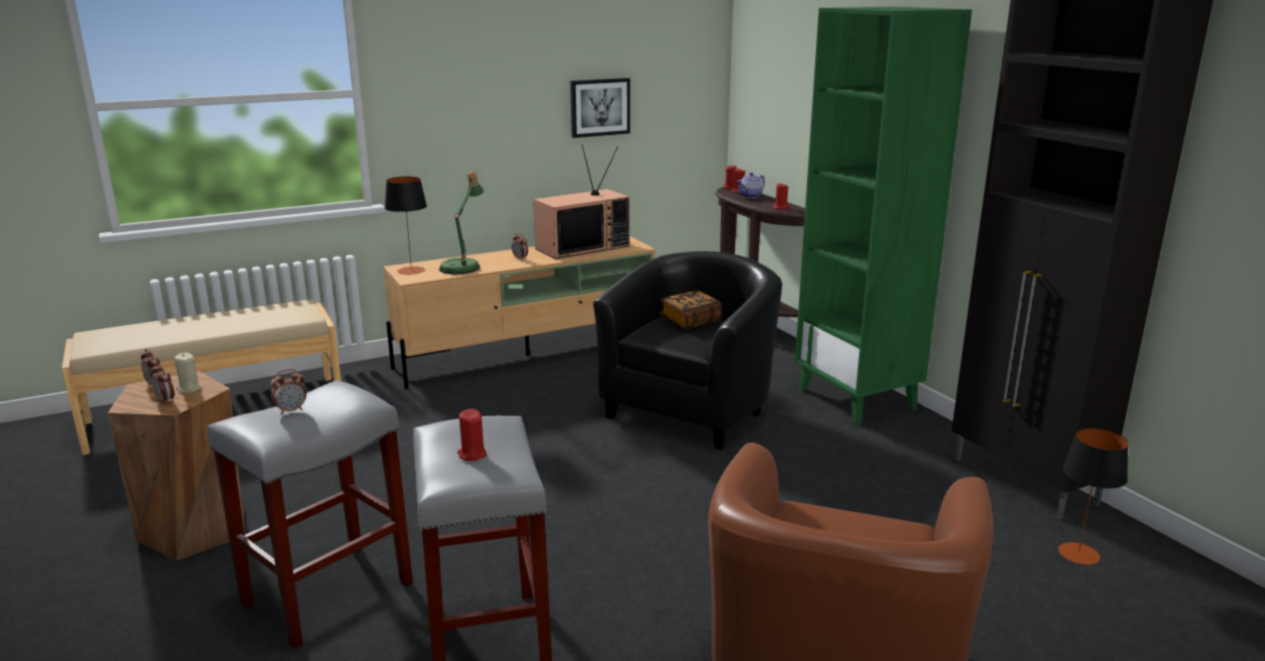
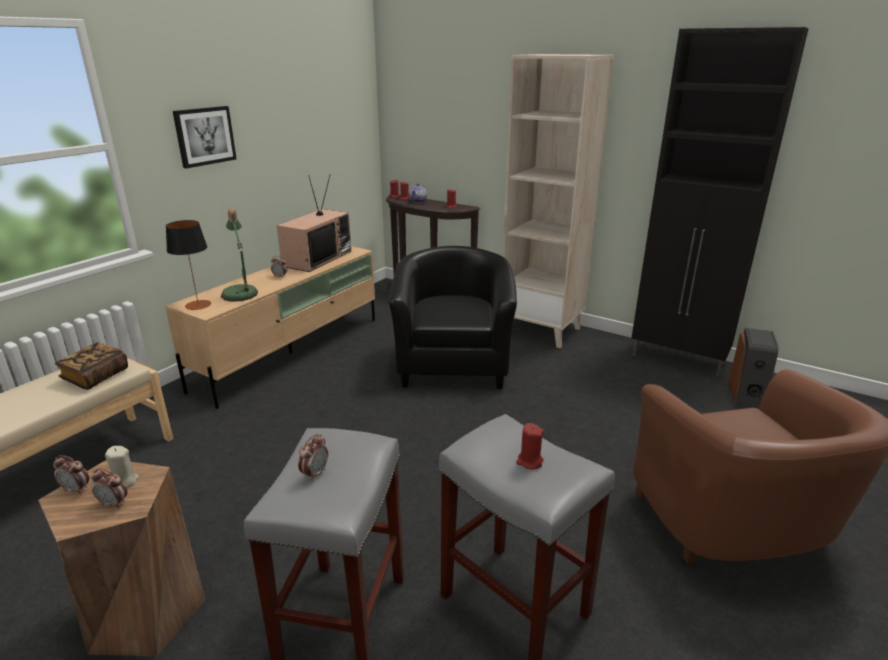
camera: 30 degrees left, 5 degrees up
(599, 107) = (301, 143): picture -> picture (204, 136)
(690, 322) = (445, 301): book -> book (96, 376)
(857, 399) = (542, 330): green bookcase -> beige bookcase
(1078, 553) = (747, 395): table lamp -> speaker

